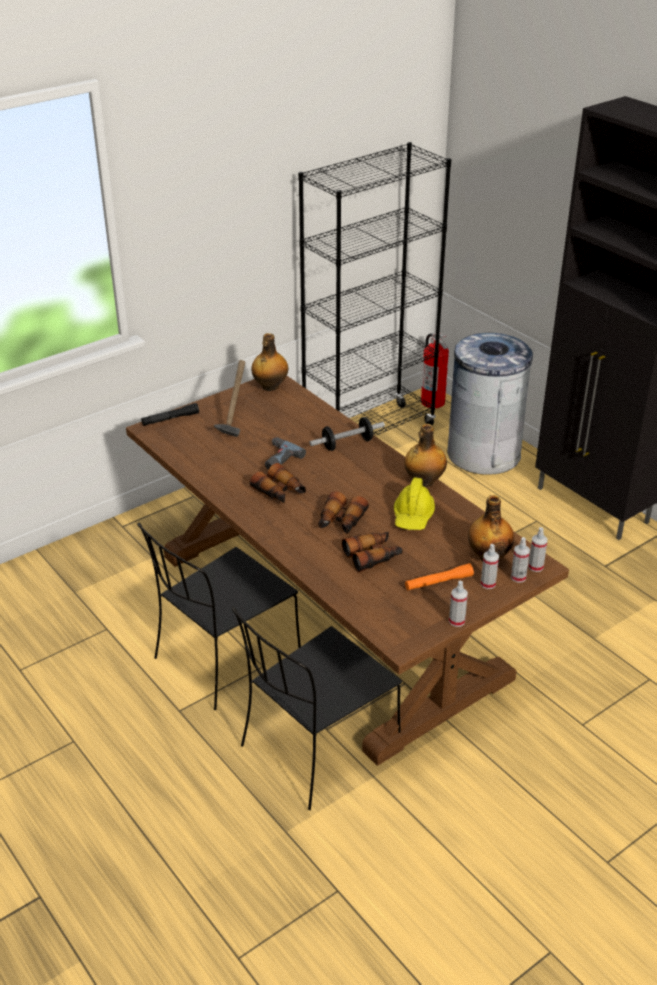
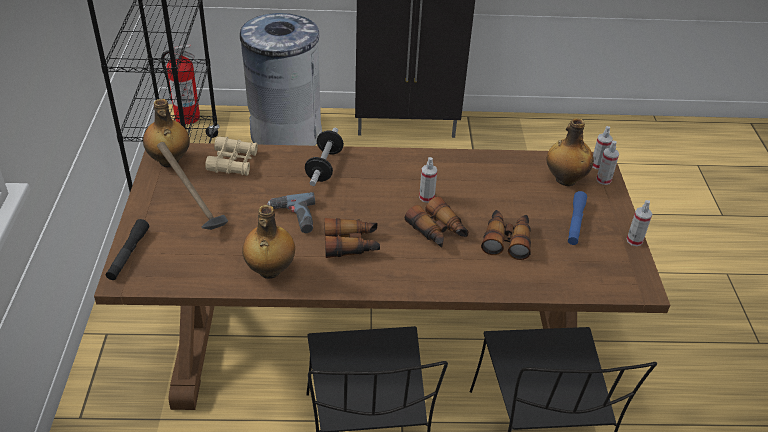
camera: 55 degrees left, 5 degrees up
(301, 408) = (233, 162): none -> beige binoculars
(413, 516) = (471, 187): yellow hard hat -> none
(423, 481) = (429, 156): bottle -> bottle (269, 271)
(438, 582) = (575, 223): orange flashlight -> blue flashlight
(488, 584) = (599, 199): spray bottle -> spray bottle (426, 197)

